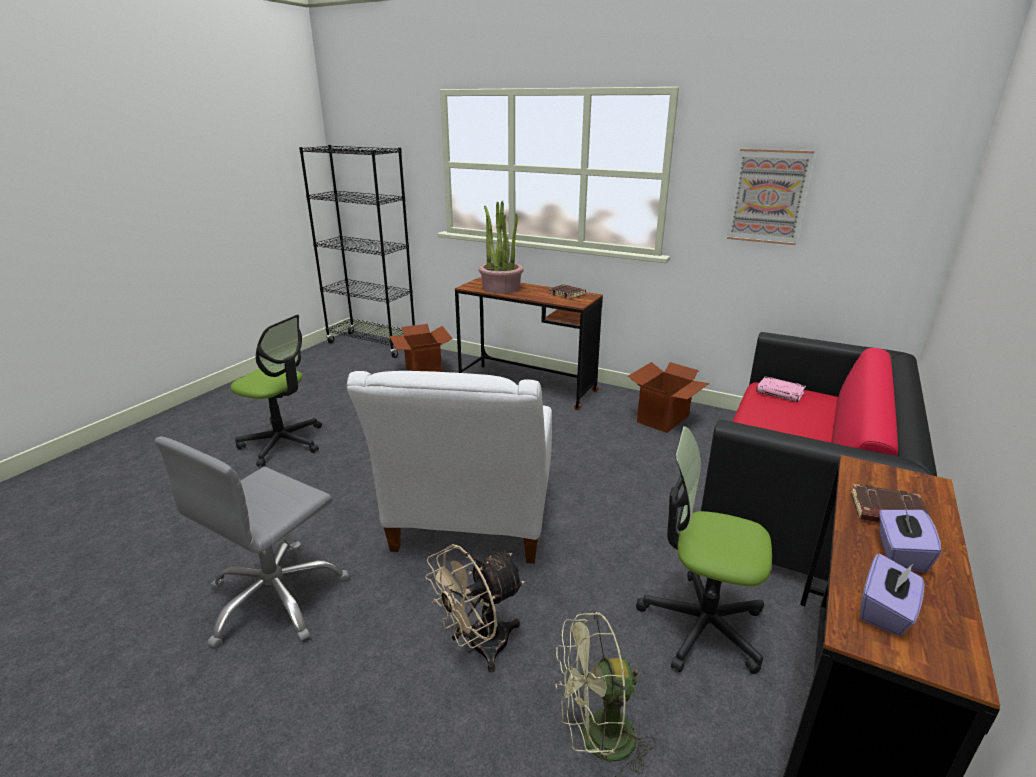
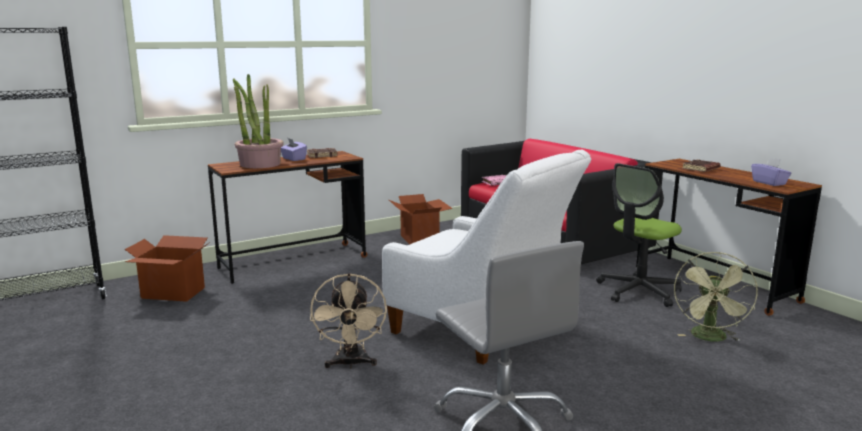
camera: 60 degrees left, 10 degrees down
(283, 443) = (204, 391): office chair -> none
(479, 647) = (619, 353): beige fan -> beige fan (351, 363)
(768, 196) = (437, 53): picture -> none
(900, 552) = (731, 174): purple tissue box -> purple tissue box (293, 159)

